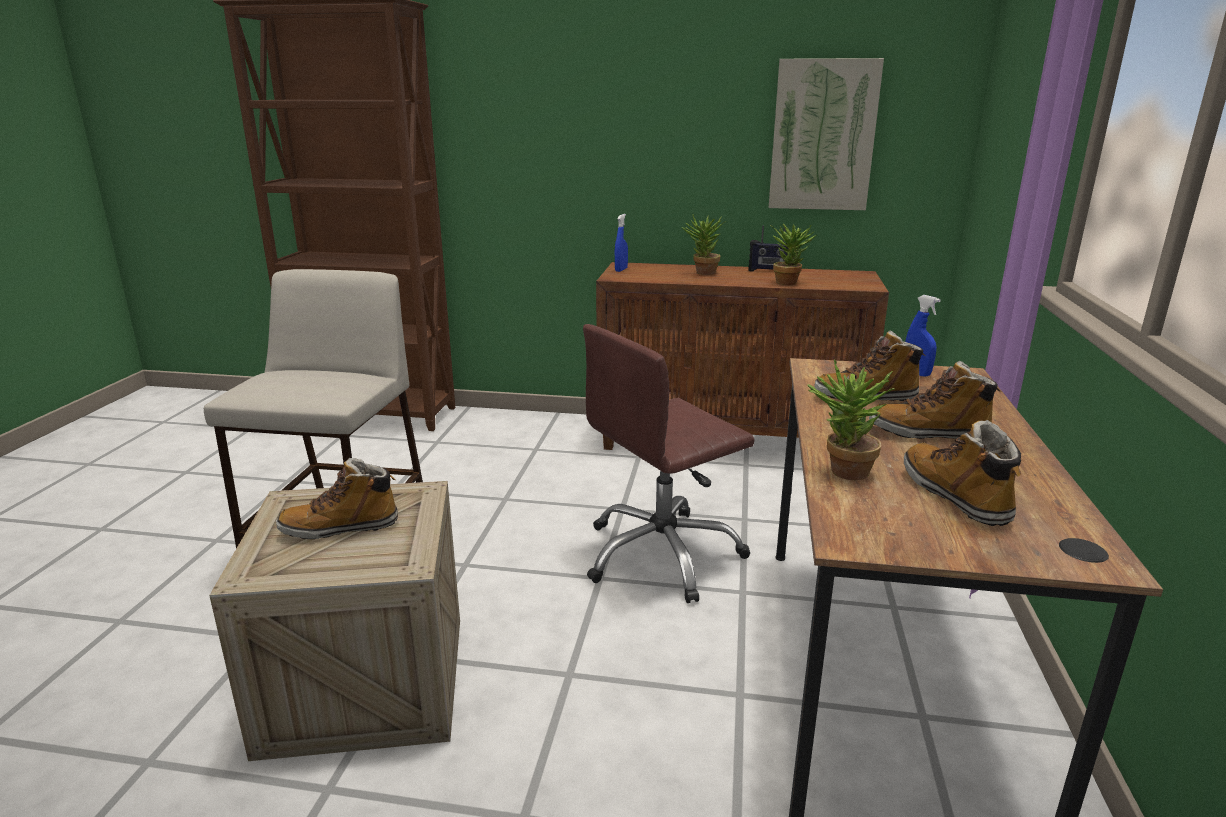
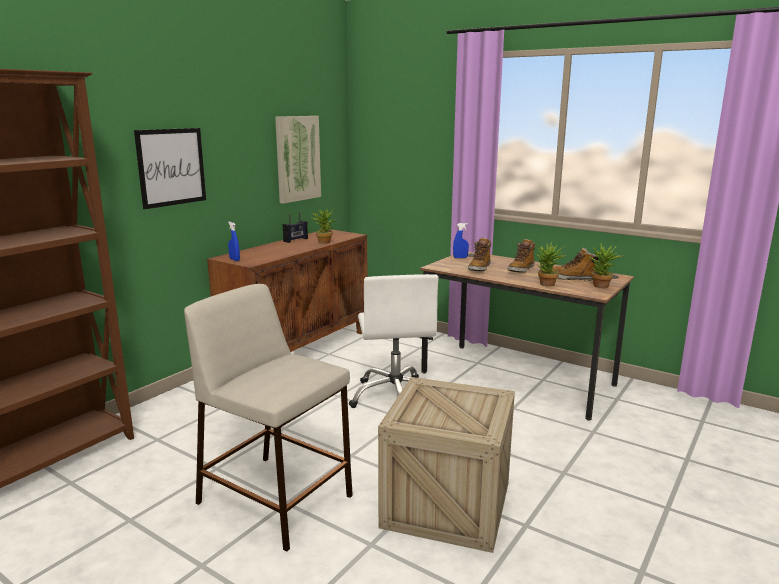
camera: 65 degrees left, 5 degrees down
(341, 528) = (447, 407): boot -> none
(573, 127) = (171, 167): none -> picture
(662, 555) = (396, 397): brown office chair -> white office chair
(702, 273) = (276, 249): potted plant -> potted plant (602, 287)

